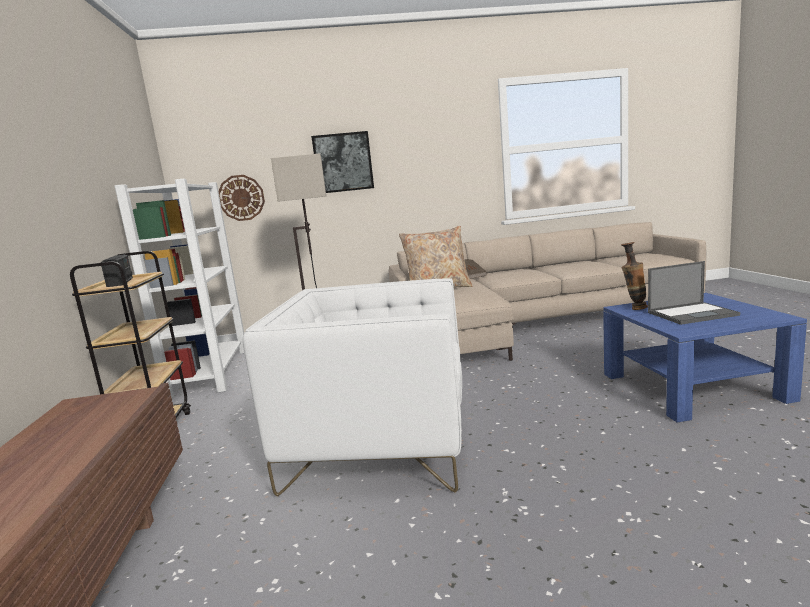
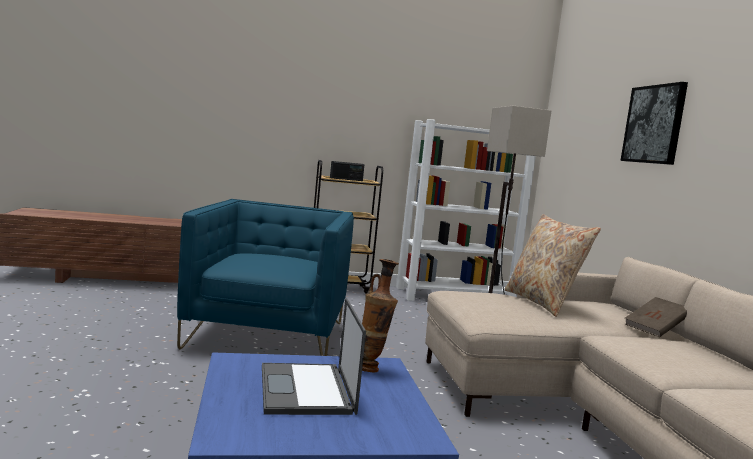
camera: 85 degrees right, 5 degrees down
(241, 198) = (575, 153): wall clock -> none
(380, 447) = (267, 336): white armchair -> blue armchair

